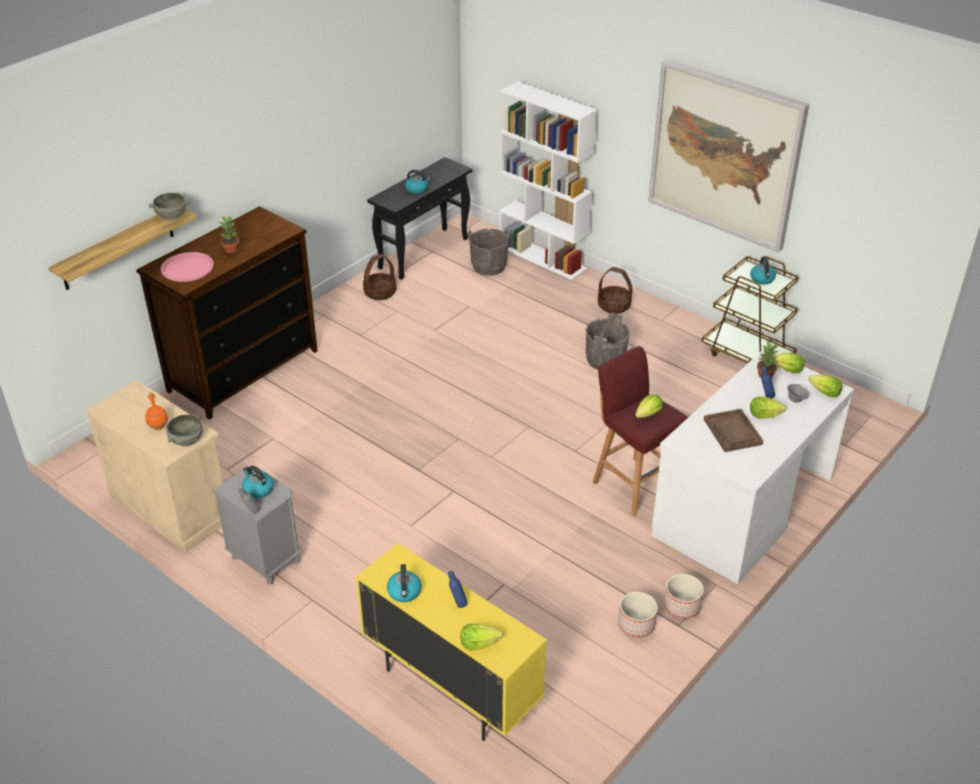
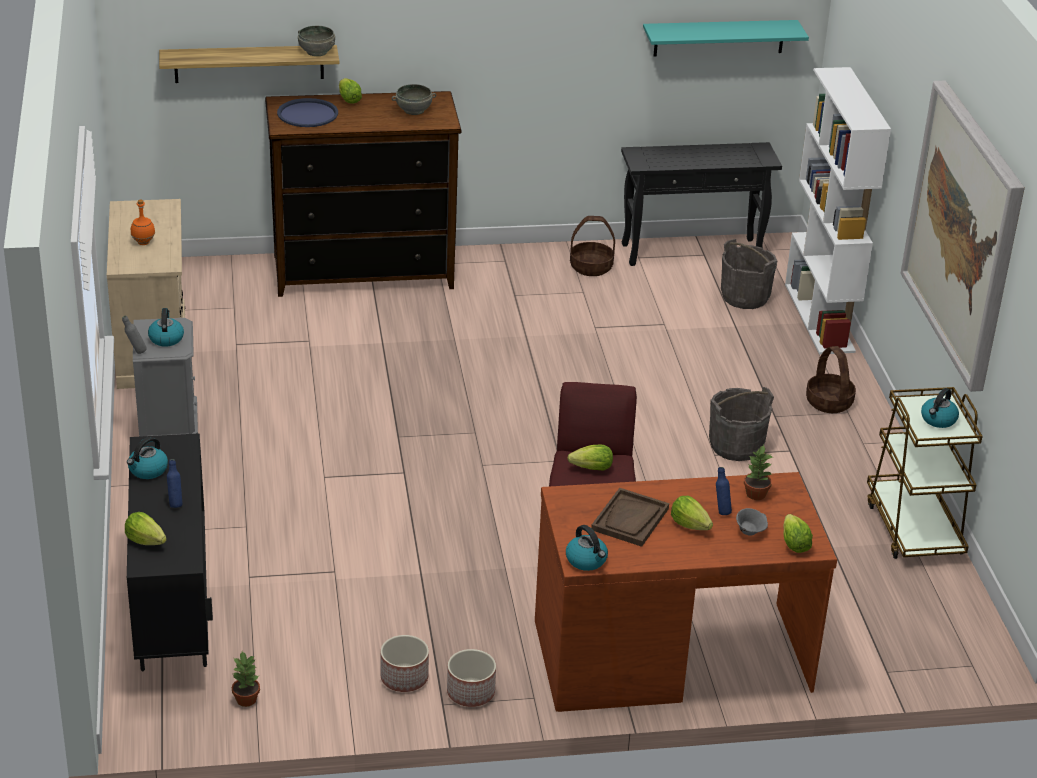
camera: 40 degrees right, 5 degrees down
(186, 440) = (150, 263): grey bowl -> grey bowl (413, 110)
(187, 268) = (307, 114): pink tray -> blue tray
(231, 249) = (368, 116): potted plant -> potted plant (246, 699)
(407, 95) = (719, 38): none -> turquoise shelf
(417, 189) = (688, 160): kettle -> kettle (587, 560)
(451, 688) = (173, 617): yellow cabinet -> black cabinet
(742, 507) = (670, 654): white desk -> brown desk
(787, 370) = (789, 503): lettuce -> lettuce (349, 100)

